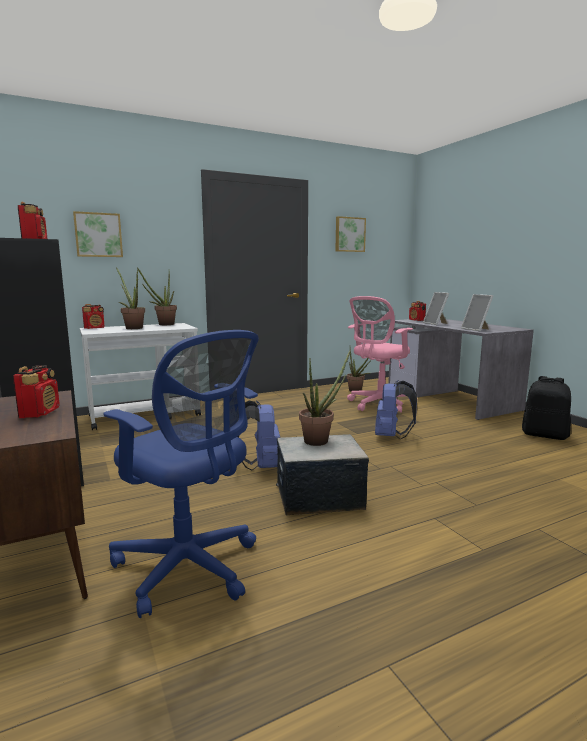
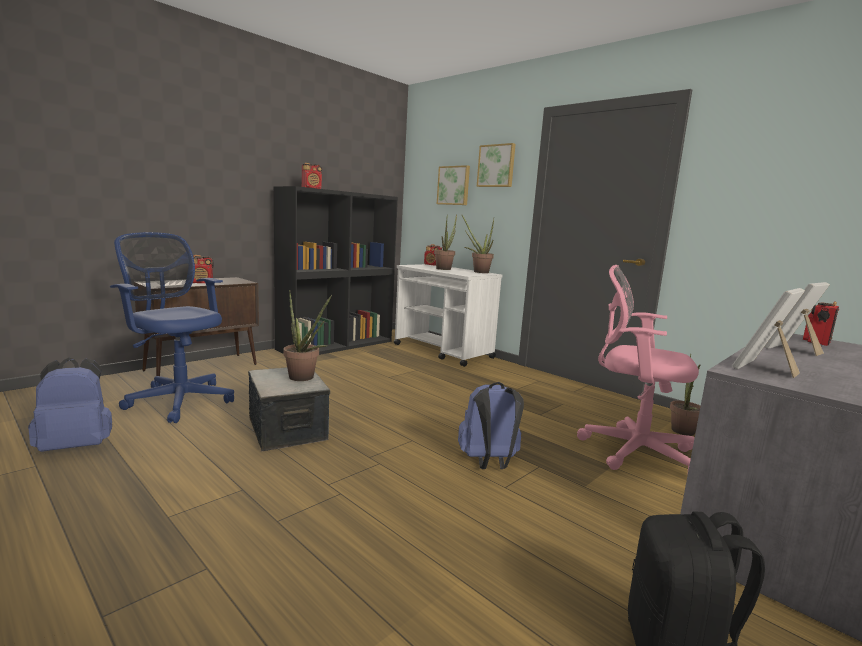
camera: 70 degrees right, 0 degrees up
(190, 568) = (179, 399): blue office chair -> blue office chair turned 105 degrees clockwise
(261, 466) = (349, 402): blue backpack -> blue backpack (76, 446)
(349, 234) = (769, 168): picture -> picture (496, 166)

